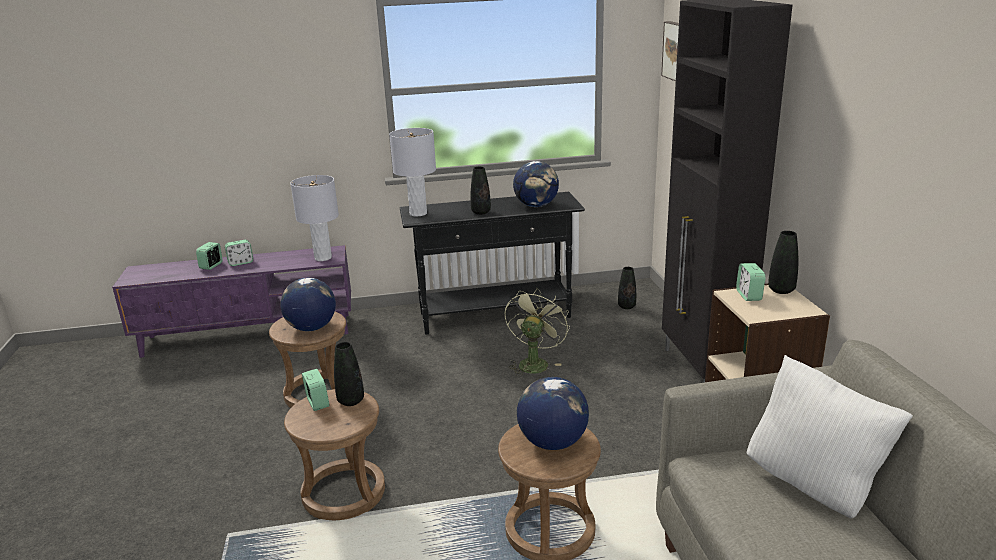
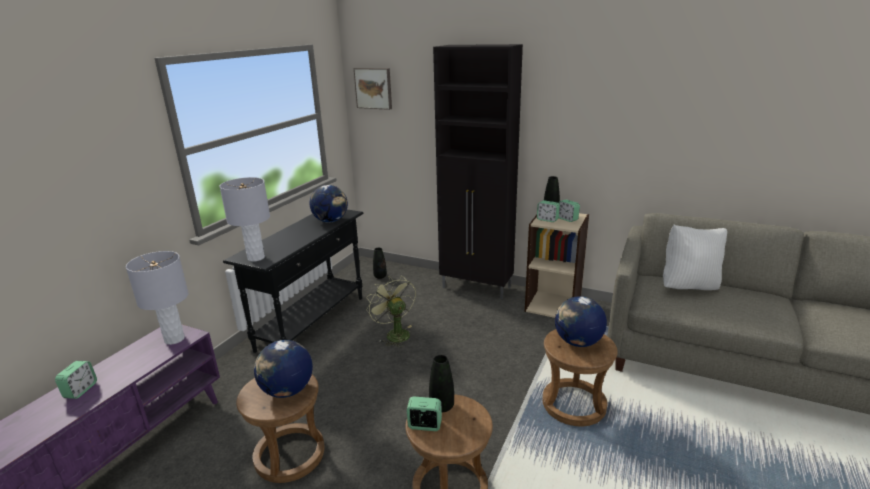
camera: 55 degrees left, 0 degrees up
(211, 266) = (44, 413): alarm clock -> alarm clock (567, 219)
(481, 212) = (304, 238): black vase -> none

